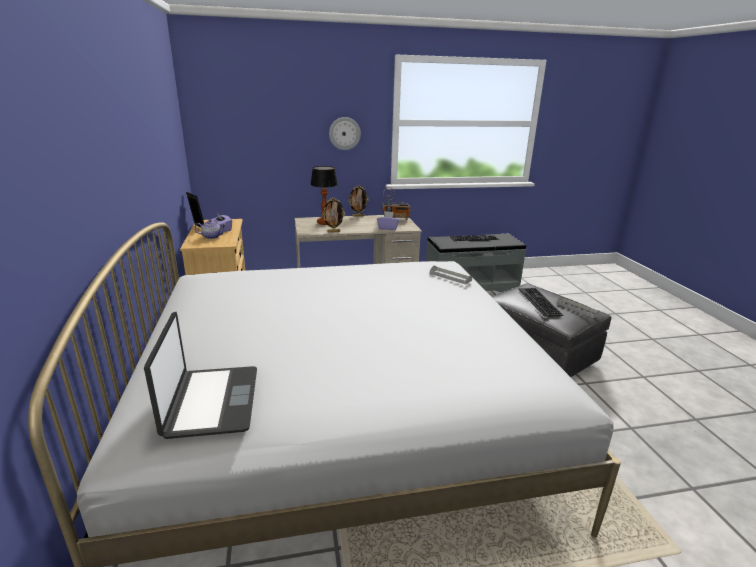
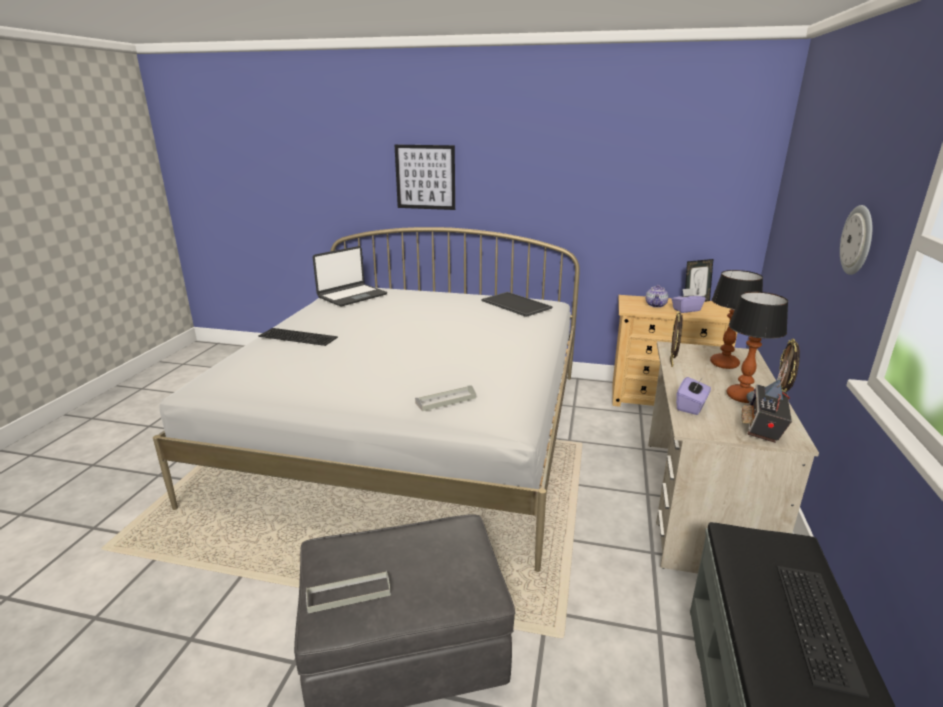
camera: 115 degrees right, 0 degrees up
(77, 182) = (425, 177): none -> picture
(211, 402) = (352, 296): laptop -> laptop turned 60 degrees counterclockwise
(222, 284) = (515, 304): none -> tray
(365, 221) = (741, 396): none -> table lamp
(538, 301) = (413, 557): keyboard -> keyboard (299, 336)

